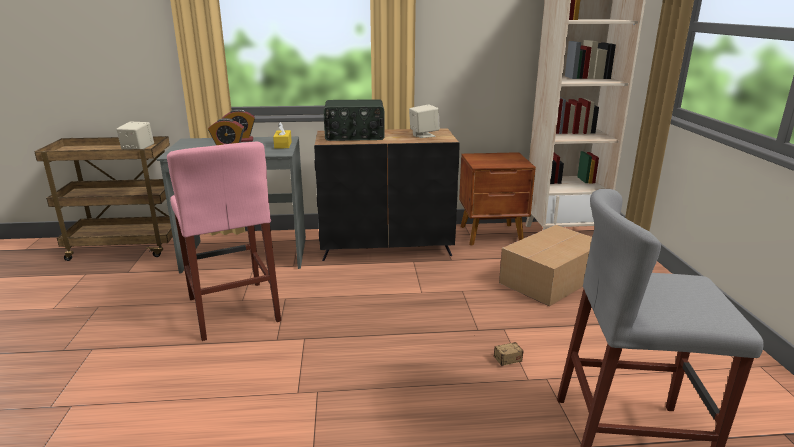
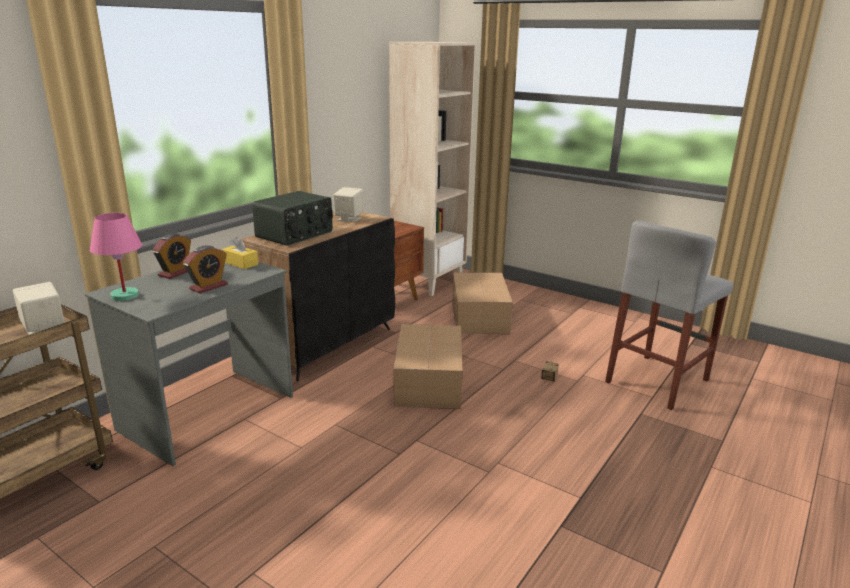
camera: 50 degrees left, 0 degrees up
(187, 144) = (125, 296): none -> pink table lamp
(233, 309) = (310, 458): pink stool -> none
(400, 305) = (429, 381): none -> cardboard box

